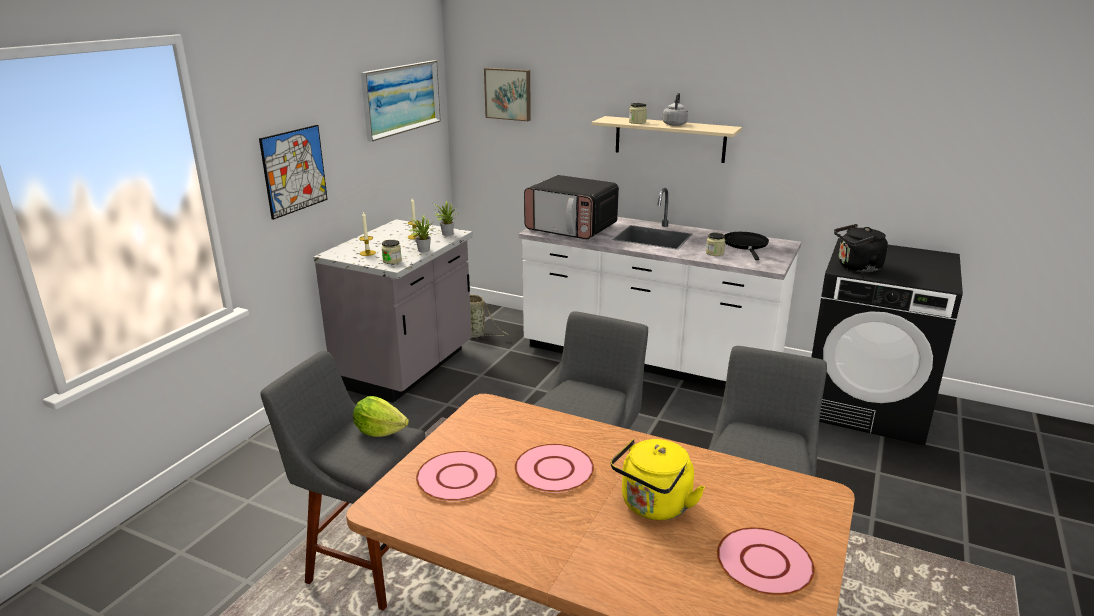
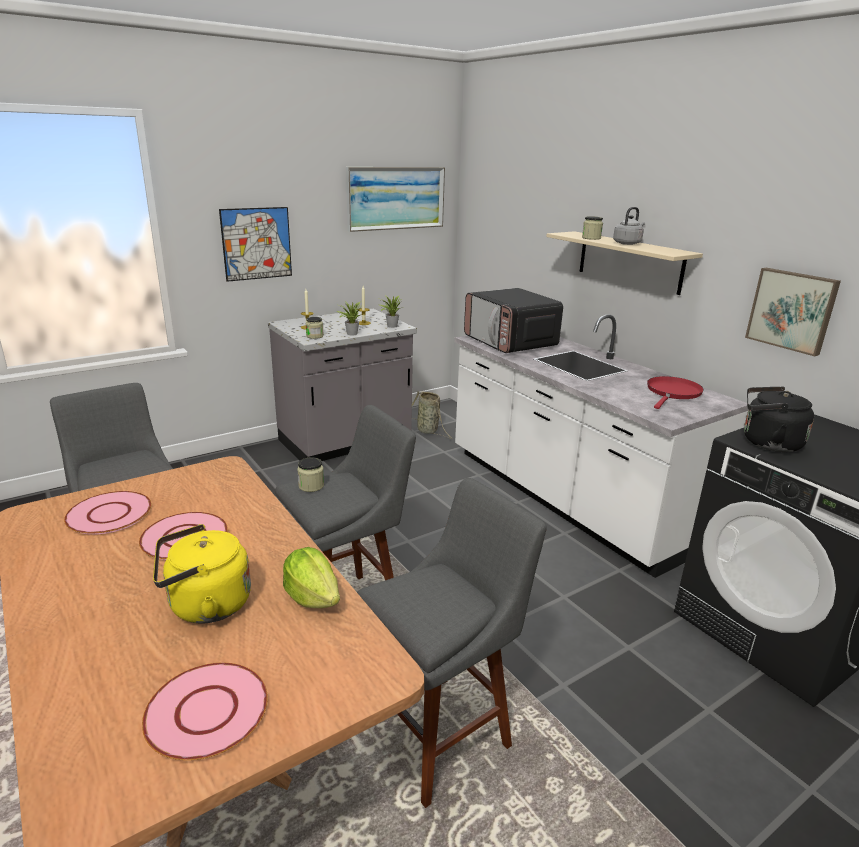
camera: 30 degrees right, 0 degrees up
(379, 431) = (144, 463): lettuce -> lettuce (312, 597)
(508, 94) = (501, 204): picture -> picture (792, 310)
(714, 253) = (622, 392): jar -> jar (311, 486)
(746, 245) = (672, 393): black frying pan -> red frying pan

